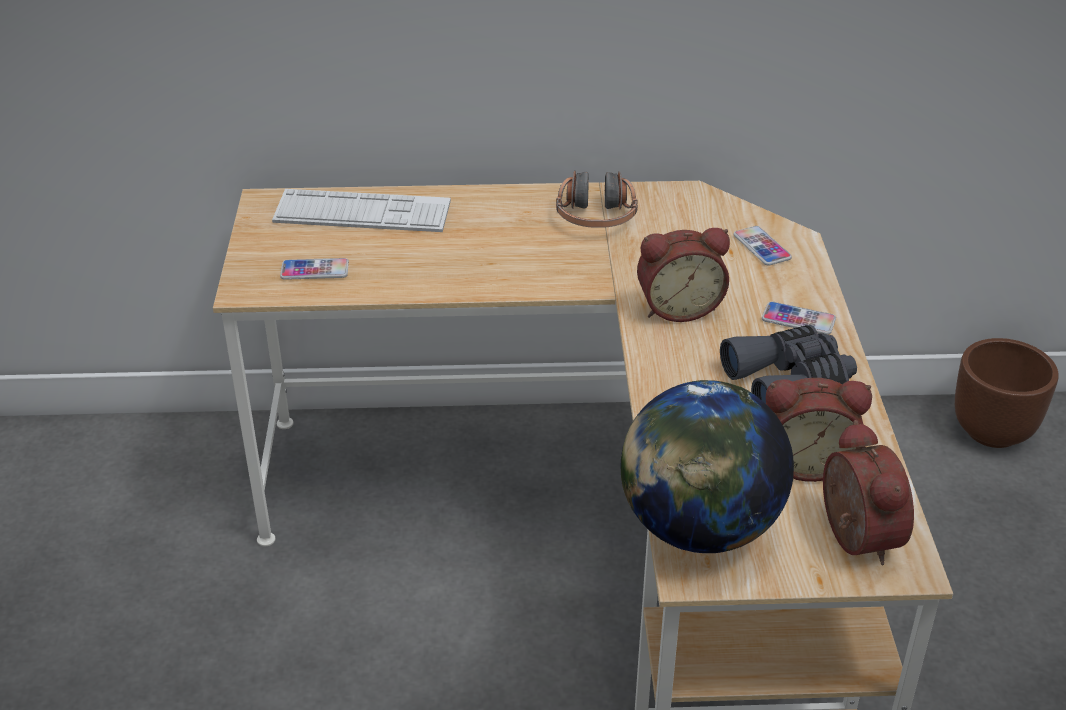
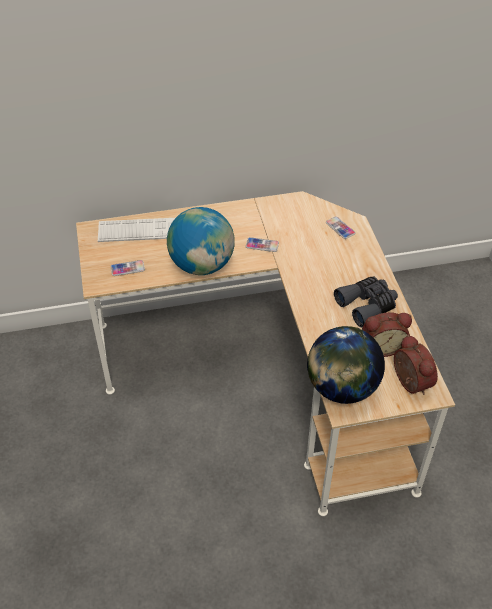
camera: 10 degrees left, 10 degrees up
(463, 279) = (202, 265): none -> globe
(596, 217) = (257, 220): headphones -> none
(678, 307) = (308, 268): alarm clock -> none
(798, 319) = (365, 268): phone -> phone (262, 245)
(993, 431) = (444, 285): brown planter -> none

